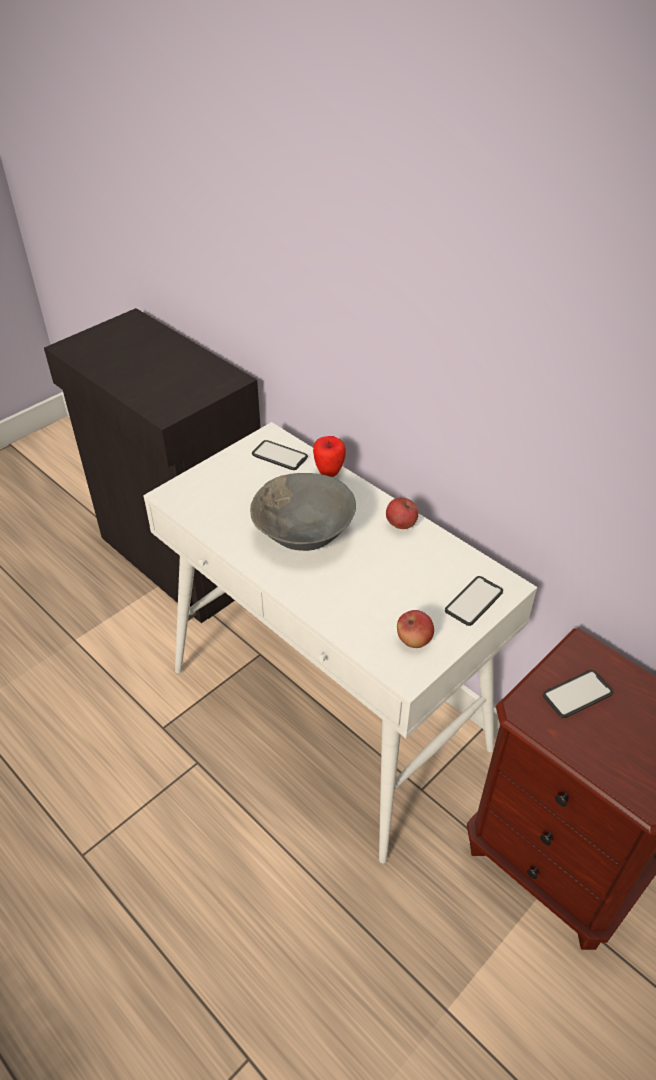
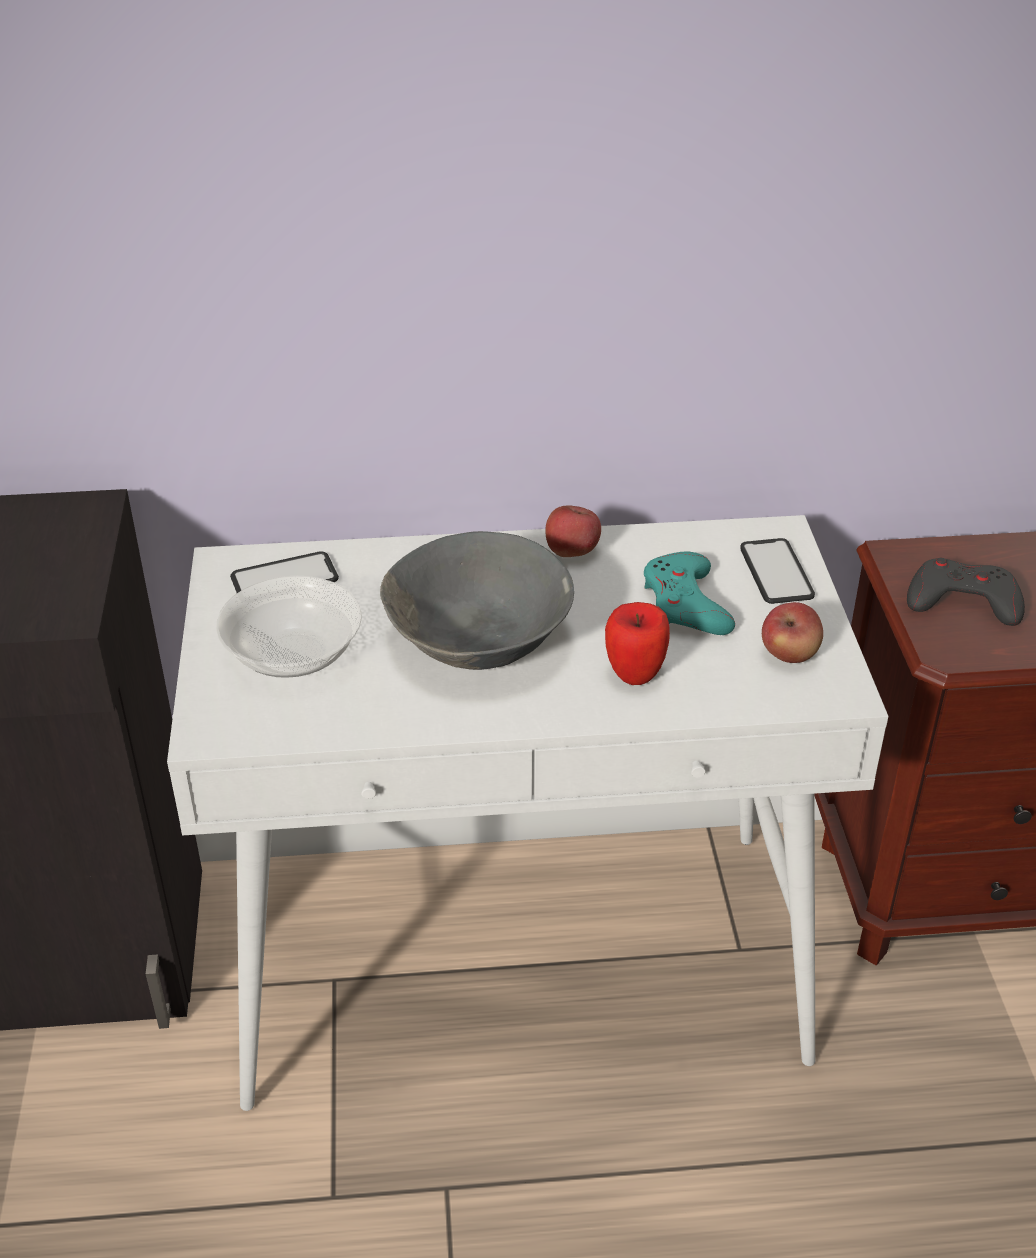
camera: 50 degrees left, 5 degrees down
(237, 487) = (294, 654): none -> bowl
(329, 472) = (385, 554): apple -> apple (635, 674)
(409, 583) = (685, 604): none -> turquoise game controller
(577, 694) = (963, 601): phone -> grey game controller

